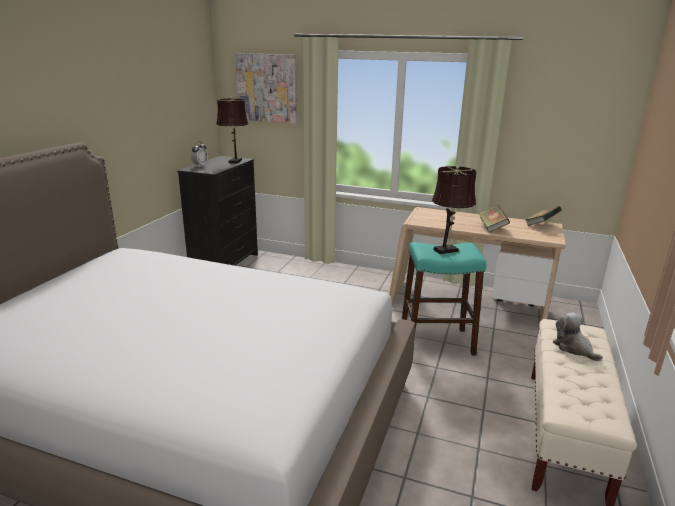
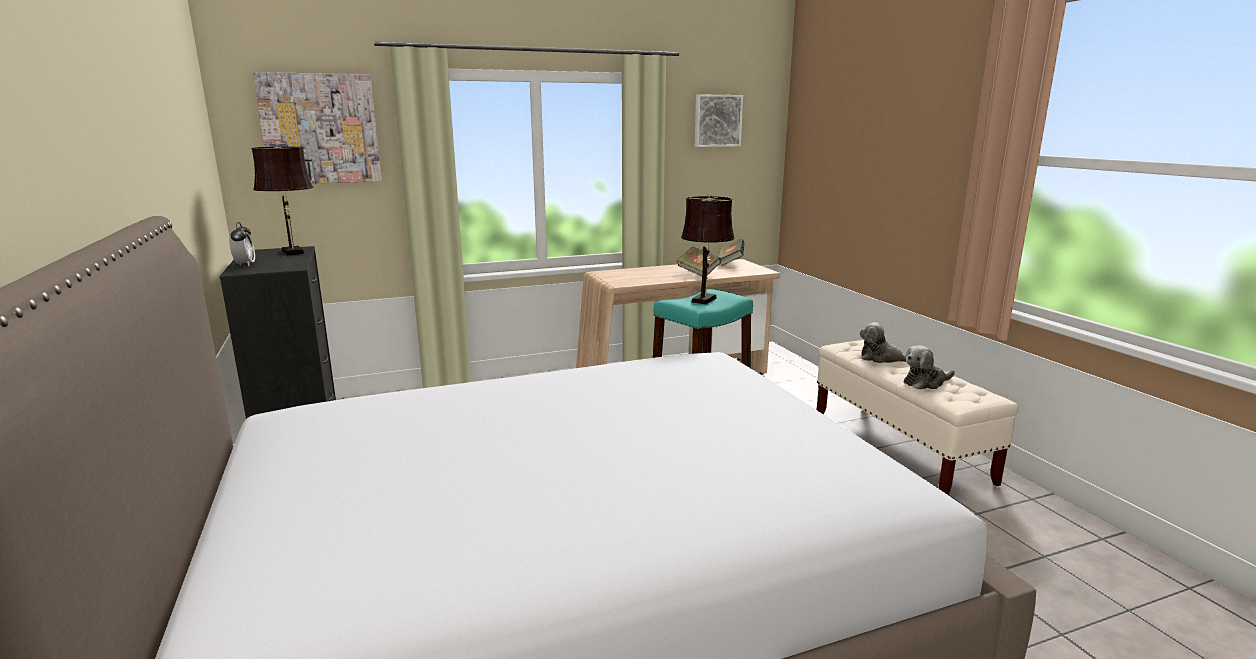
camera: 40 degrees left, 5 degrees down
(563, 97) = (717, 120): none -> picture
(570, 383) = (925, 382): none -> plush toy

